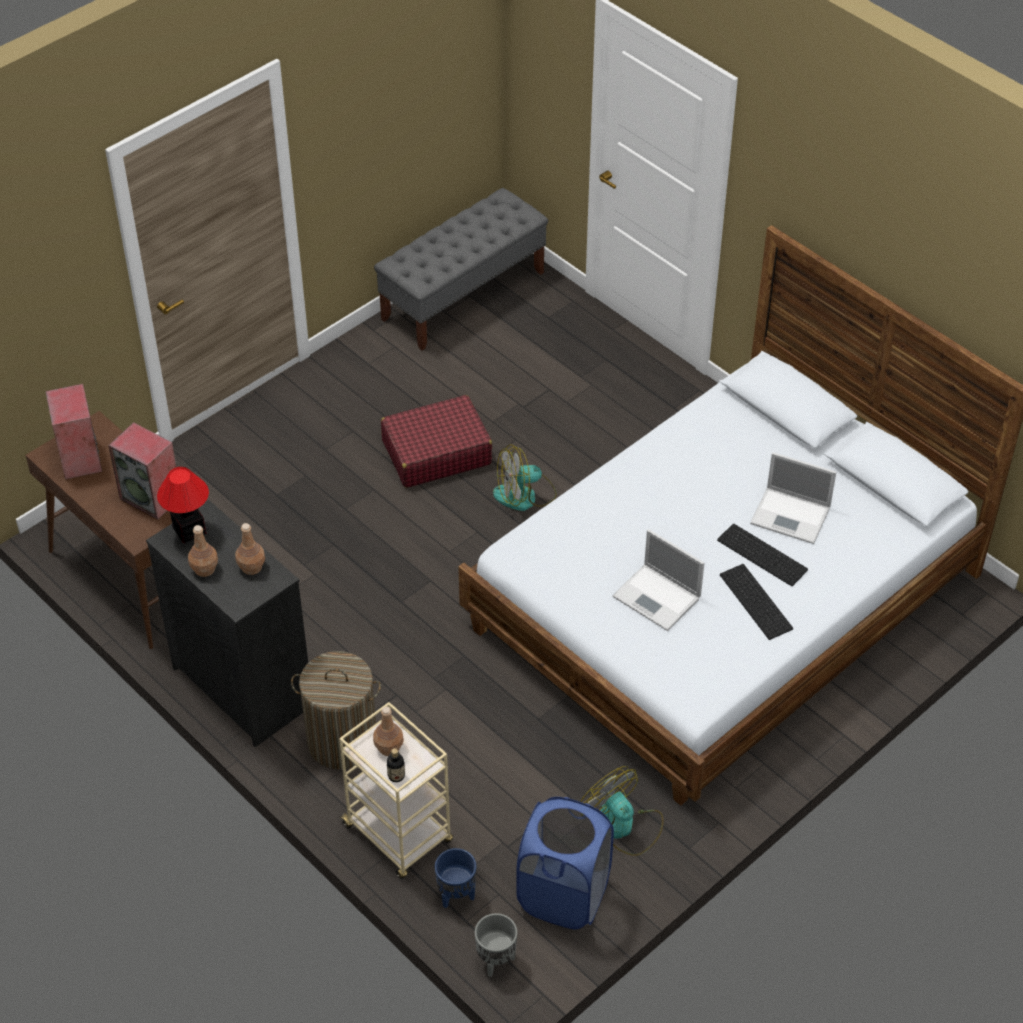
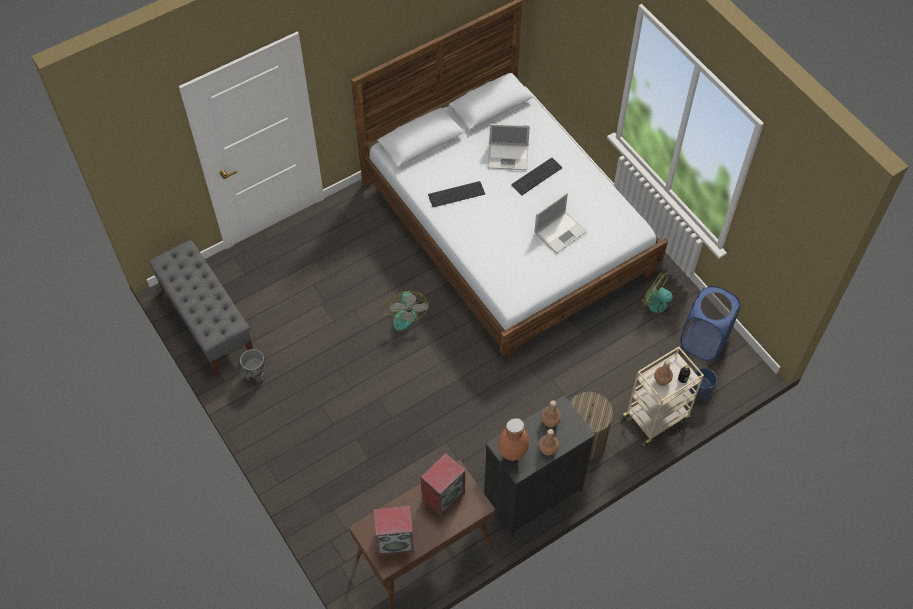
camera: 80 degrees left, 10 degrees up
(189, 531) = (512, 456): table lamp -> brown vase
(436, 452) = (354, 357): red suitcase -> none
(495, 961) = (743, 380): grey planter -> grey planter (256, 374)
(623, 826) = (661, 304): fan -> fan turned 60 degrees clockwise
(758, 602) = (570, 186): keyboard -> keyboard (456, 193)
(792, 516) = (509, 156): laptop -> laptop turned 60 degrees clockwise

